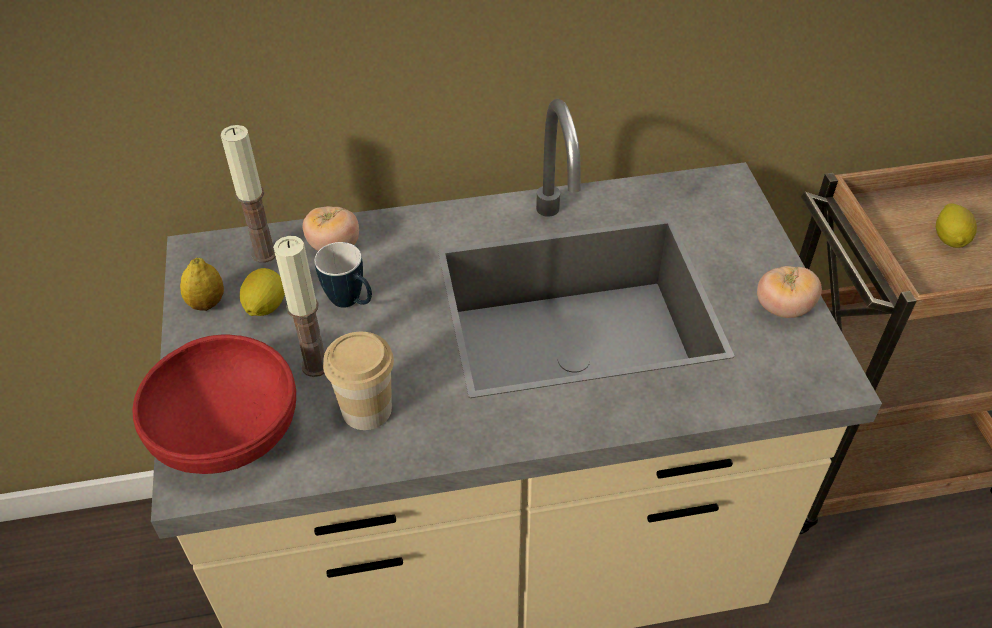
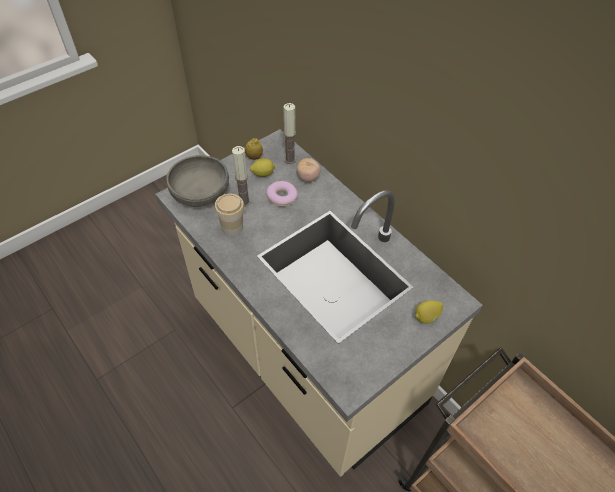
camera: 60 degrees right, 5 degrees up
(227, 431) = (200, 193): red bowl -> grey bowl
(351, 303) = (282, 197): mug -> donut
(783, 308) = (383, 354): tomato -> none
(949, 239) = (529, 438): lemon -> lemon (426, 317)

